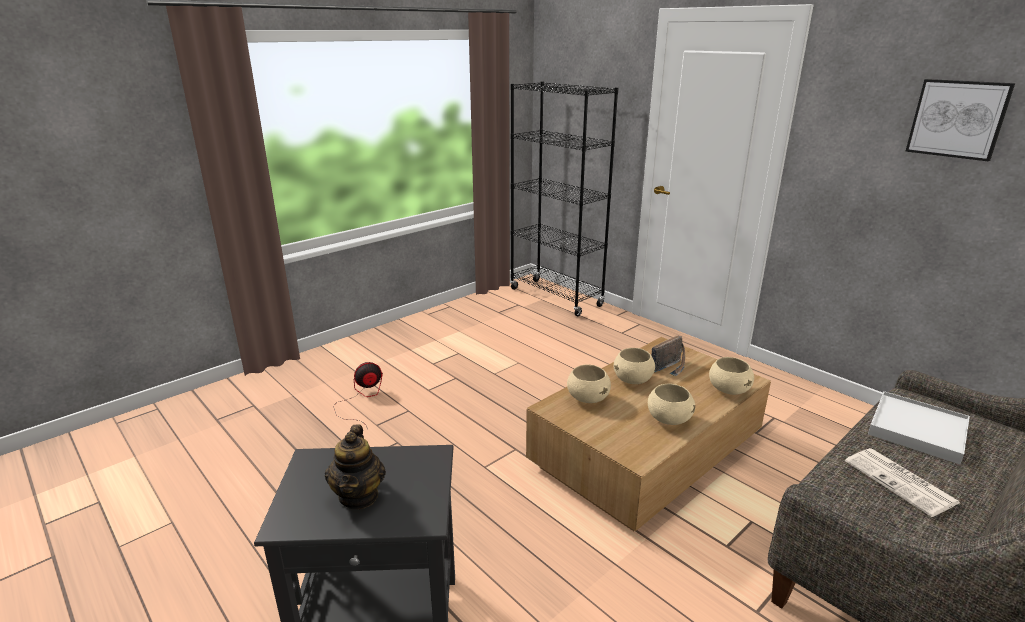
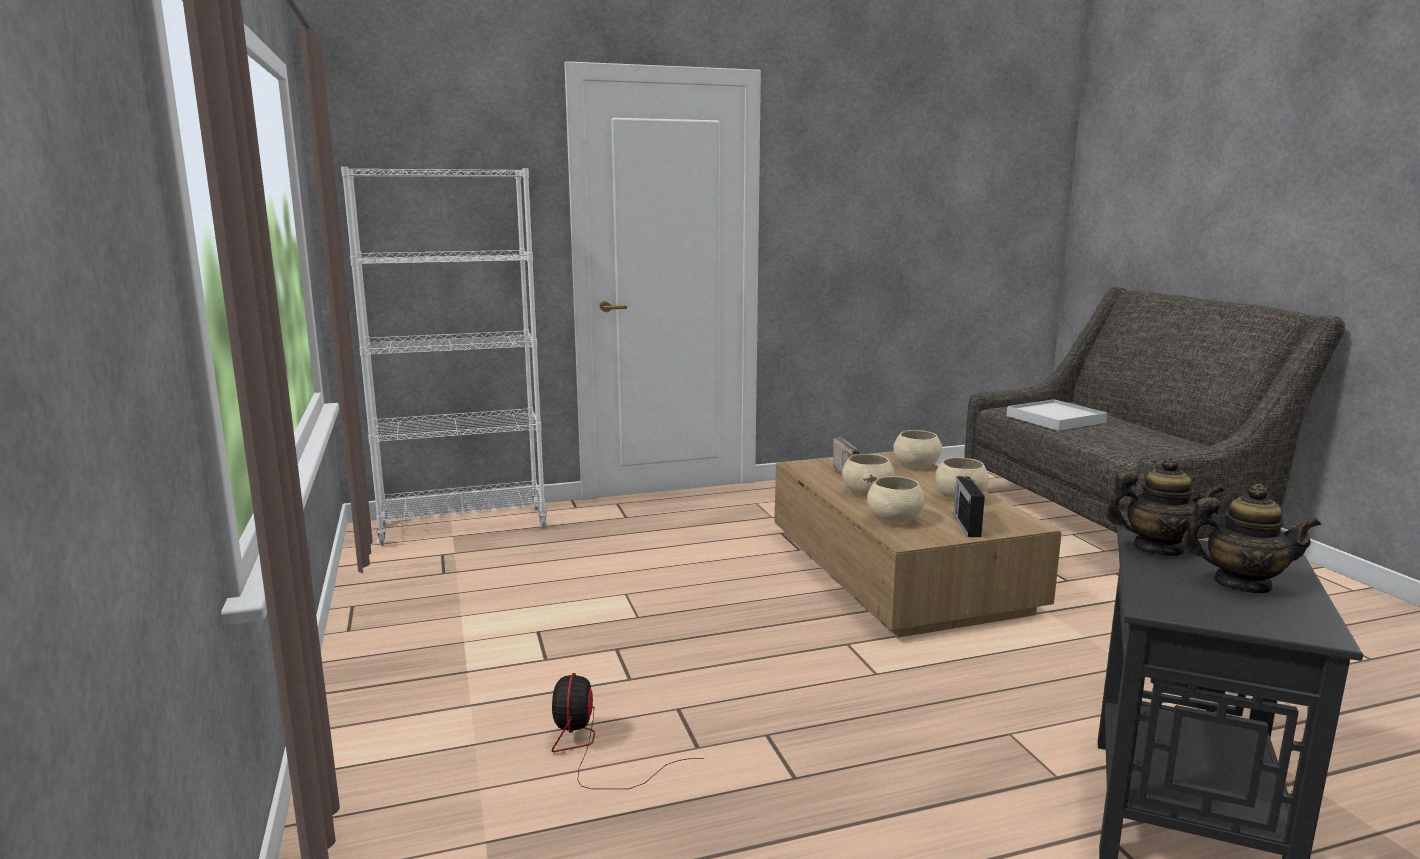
camera: 65 degrees left, 10 degrees down
(416, 460) = (1157, 549): none -> teapot
(556, 297) = (464, 526): black bookcase -> white bookcase
(607, 429) = (967, 525): none -> radio
(901, 482) = (1129, 439): newspaper -> none
(957, 119) = (898, 178): picture -> none

